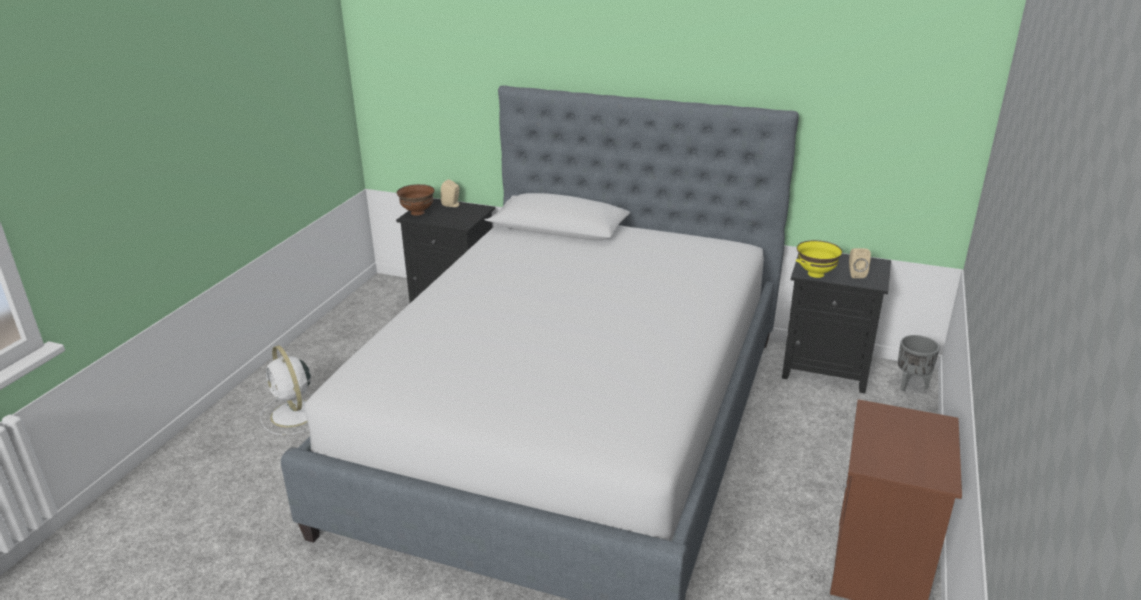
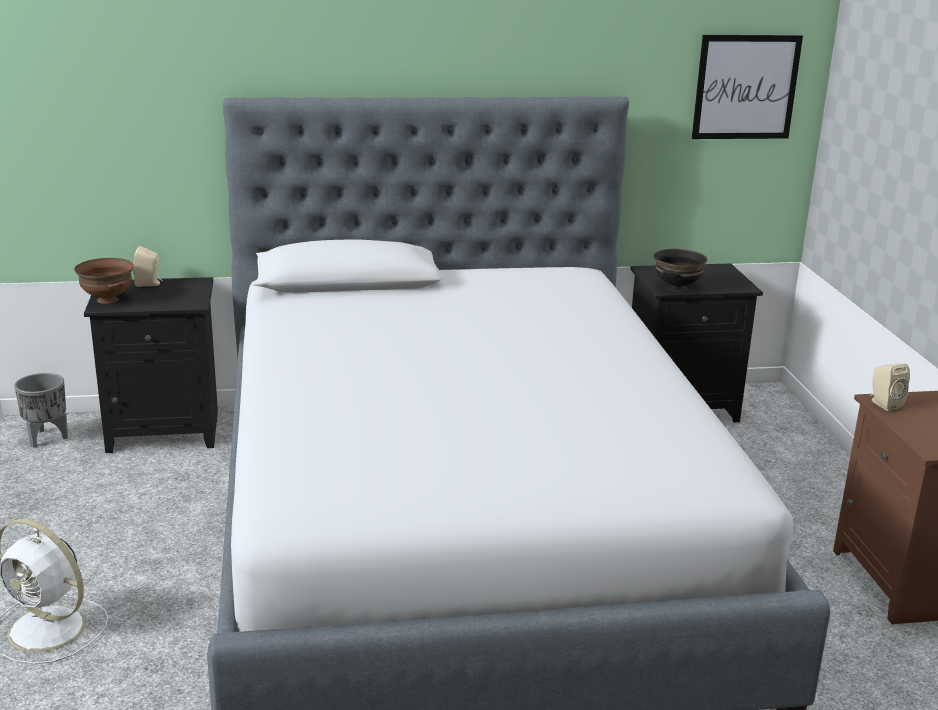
camera: 30 degrees left, 5 degrees down
(816, 274) = (677, 288): yellow bowl -> black bowl
(855, 274) = (714, 281): beige speaker -> beige speaker (883, 404)
(910, 385) = (773, 404): grey planter -> grey planter (46, 438)
(914, 112) = (745, 87): none -> picture

